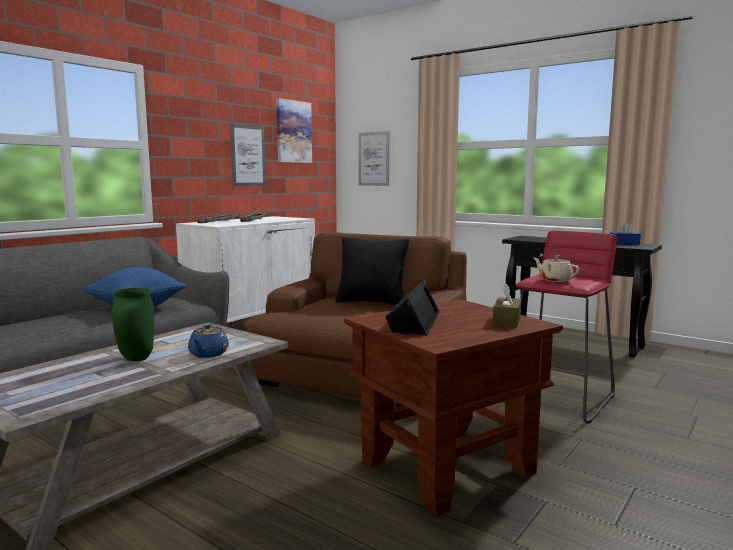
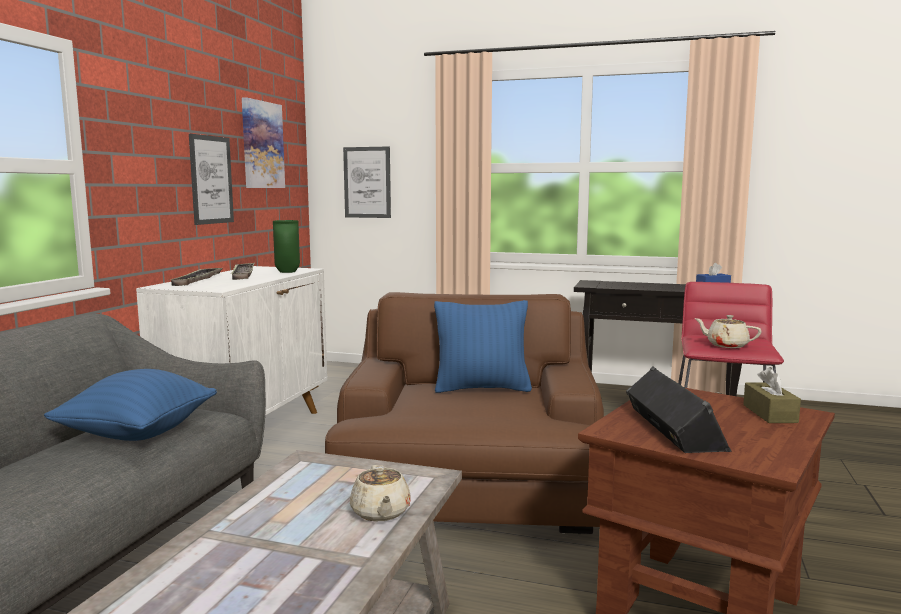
camera: 20 degrees left, 0 degrees up
(137, 359) = (279, 541): green vase -> green vase (288, 272)
(208, 354) = (380, 513): blue teapot -> beige teapot
(371, 302) = (482, 388): black pillow -> blue pillow

